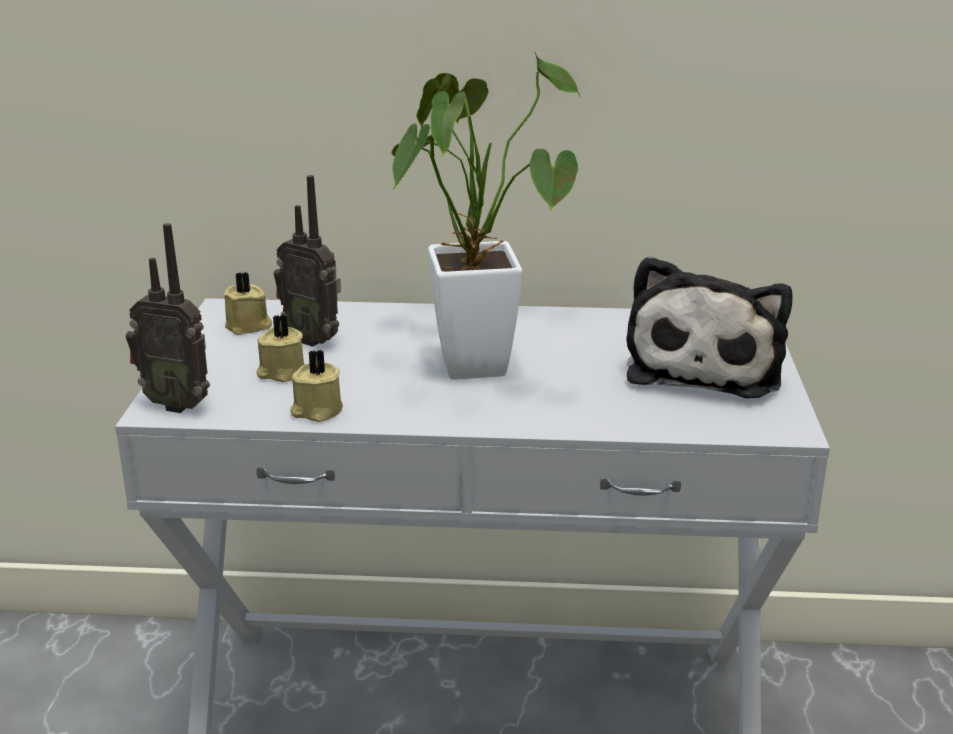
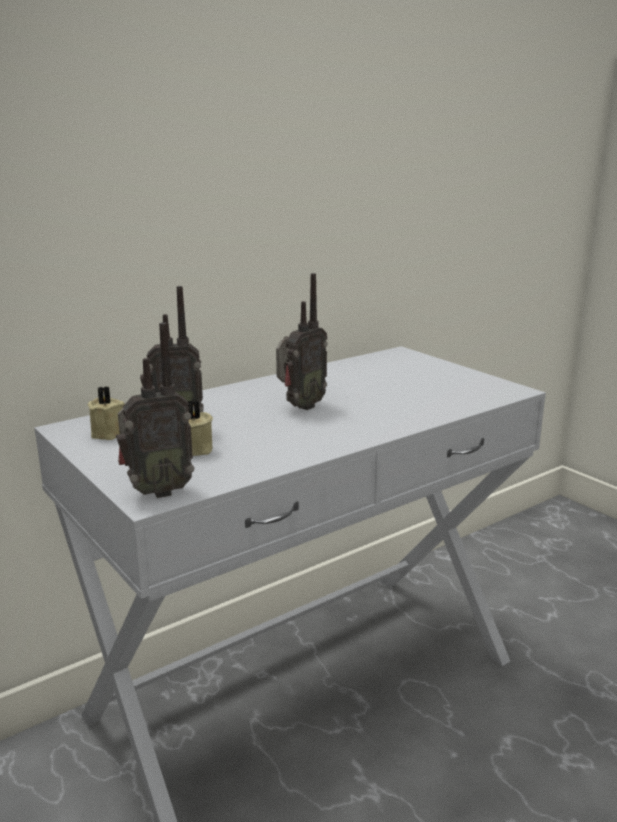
camera: 40 degrees left, 5 degrees down
(316, 411) = (265, 462): beige candle -> none
(472, 359) = (300, 407): potted plant -> radio
(705, 367) = (425, 376): plush toy -> none

